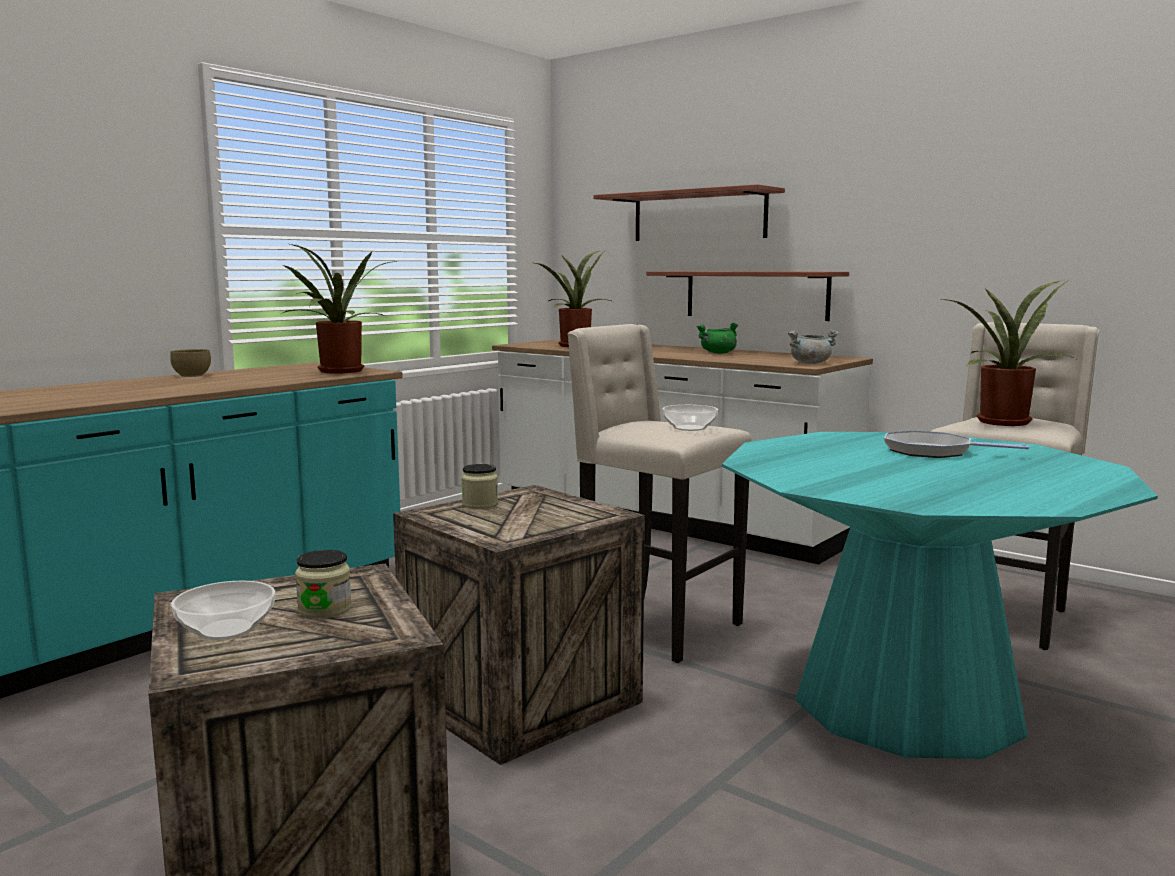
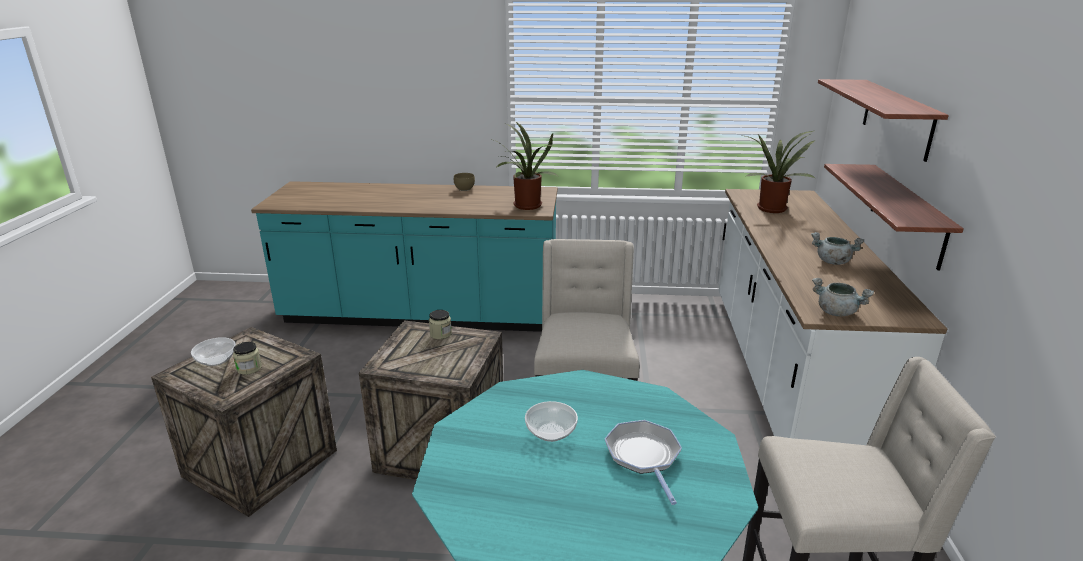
camera: 55 degrees right, 15 degrees up
(690, 428) = (591, 338): bowl -> bowl (550, 432)
(718, 353) = (832, 262): green cooking pot -> grey cooking pot
(1001, 421) = (838, 467): potted plant -> none

